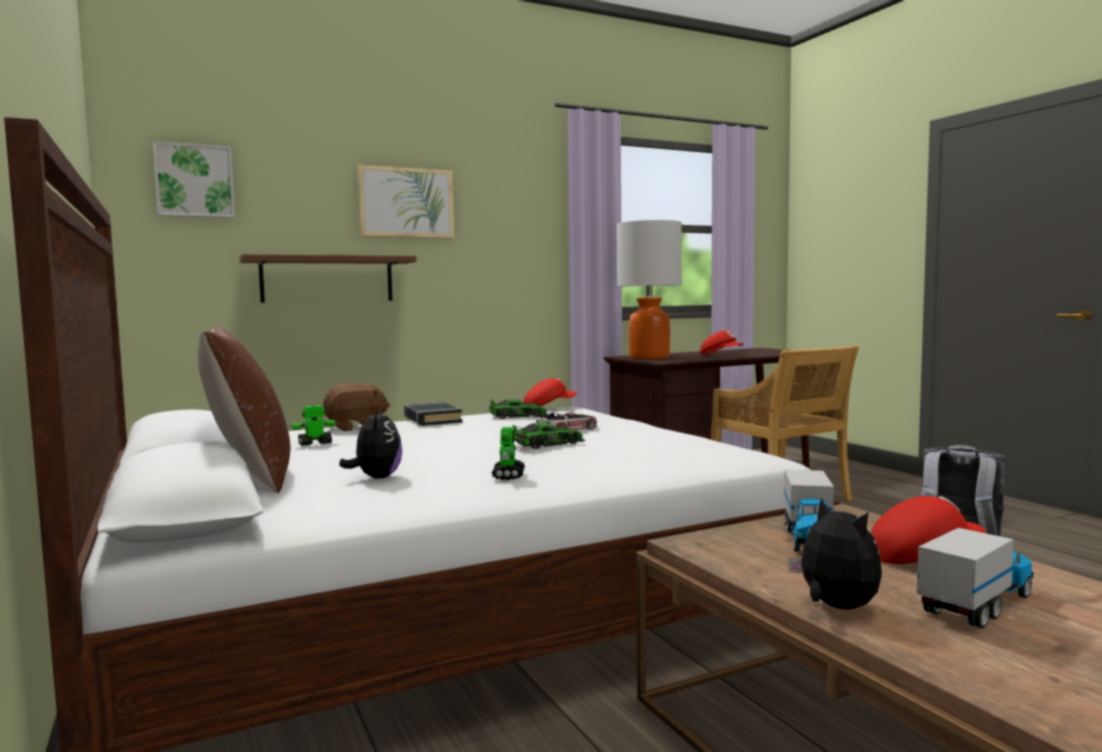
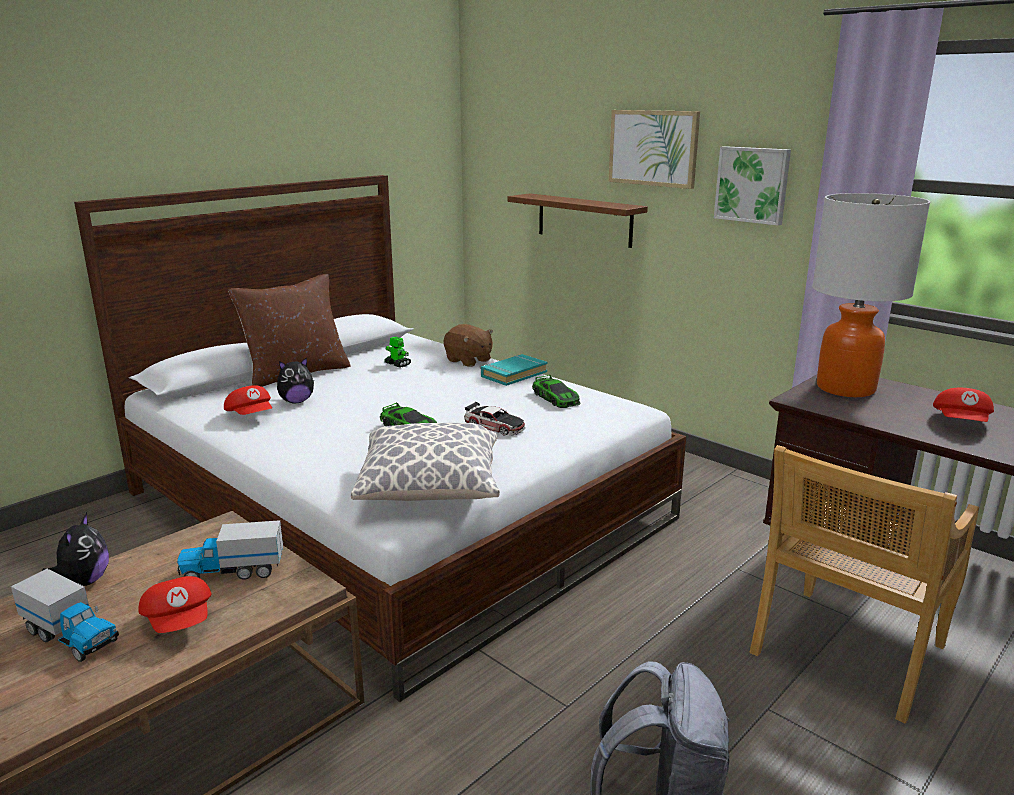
camera: 70 degrees right, 15 degrees up
(194, 181) = (508, 129): picture -> picture (752, 184)
(432, 419) = (513, 374): black book -> turquoise book
(508, 475) = (301, 434): toy robot -> none
(548, 407) = (619, 402): red cap -> red cap (251, 416)
(703, 447) = (431, 489): none -> pillow
(835, 607) = (84, 581): plush toy -> plush toy turned 45 degrees counterclockwise

